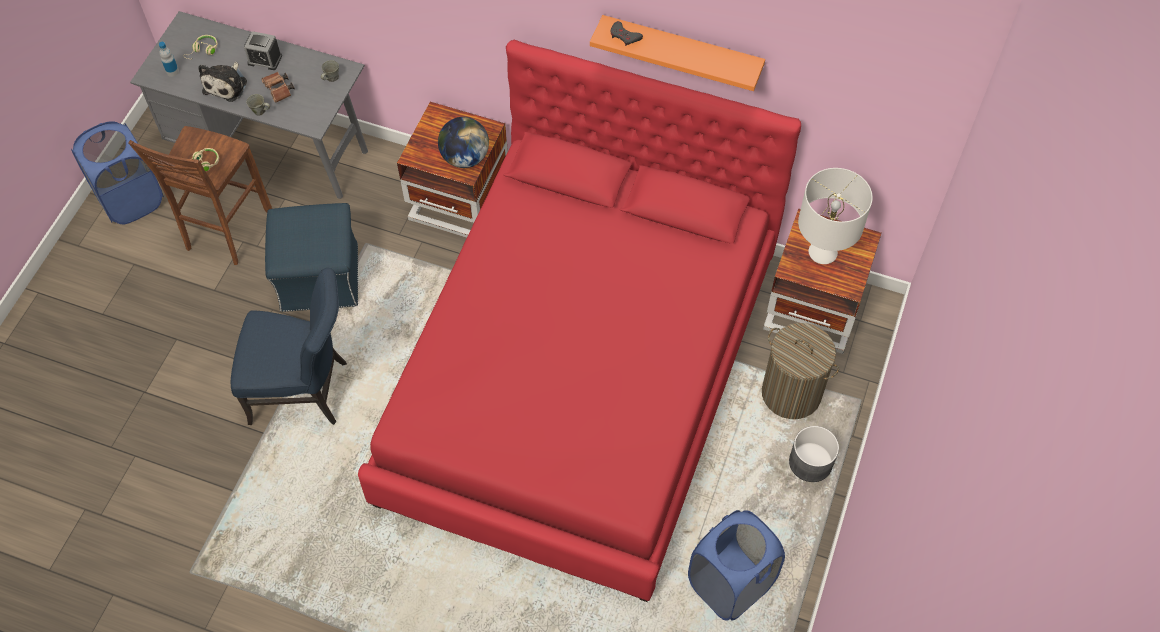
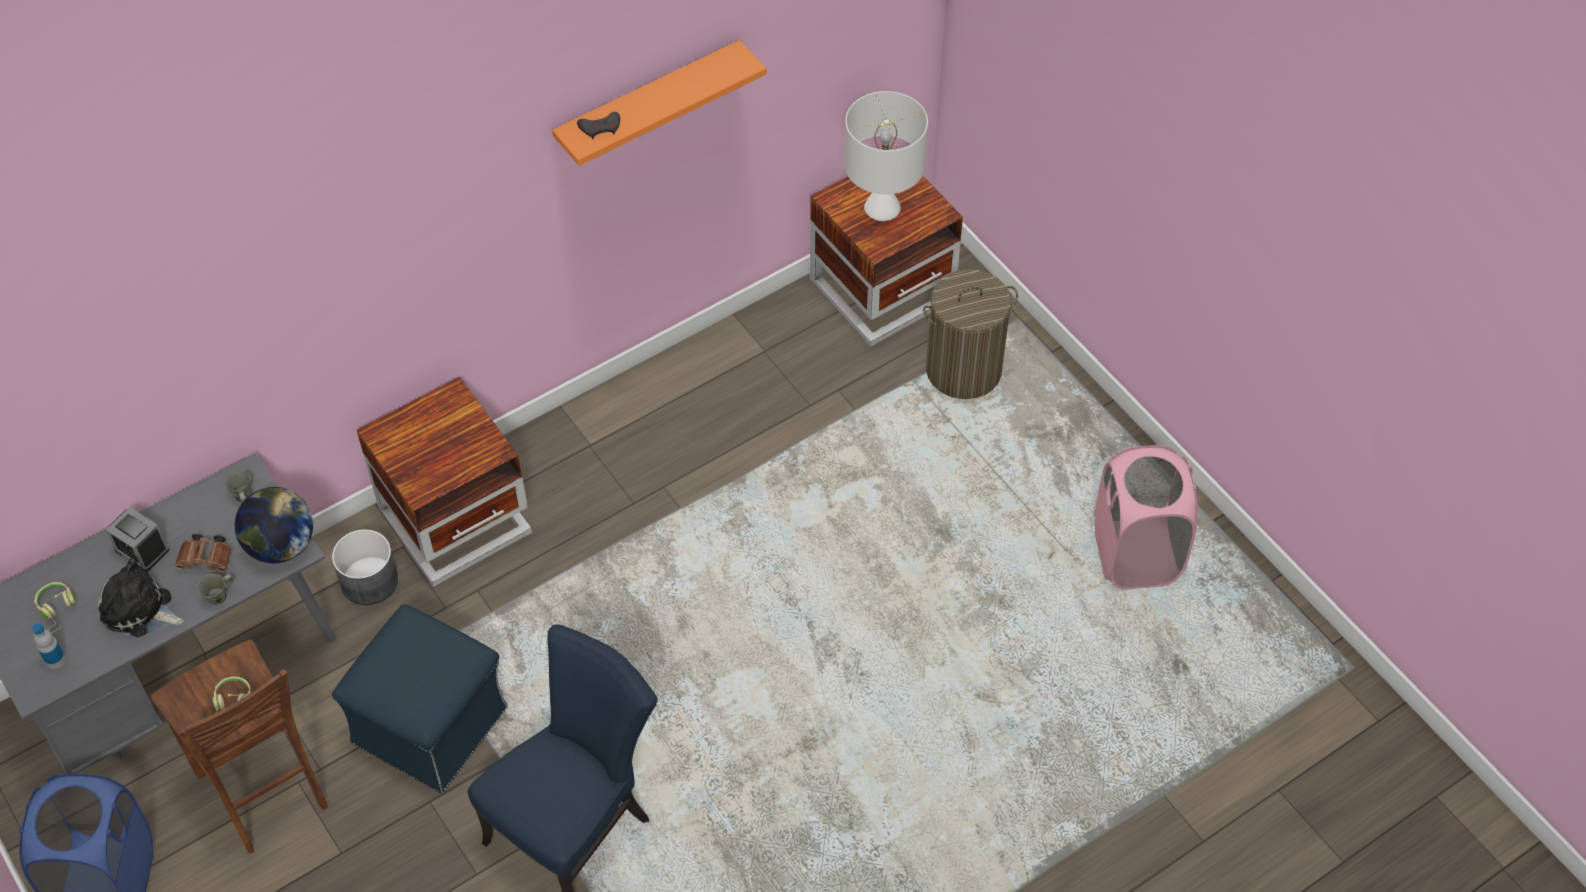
camera: 55 degrees left, 5 degrees down
(227, 85) = (140, 611): plush toy -> plush toy turned 150 degrees clockwise
(265, 59) = (142, 550): alarm clock -> alarm clock turned 75 degrees clockwise
(465, 157) = (471, 440): globe -> globe (281, 546)
(581, 377) = (792, 540): red bed -> none
(730, 584) = (1136, 554): blue laundry basket -> pink laundry basket
(811, 462) = (1053, 403): grey planter -> grey planter (369, 580)

